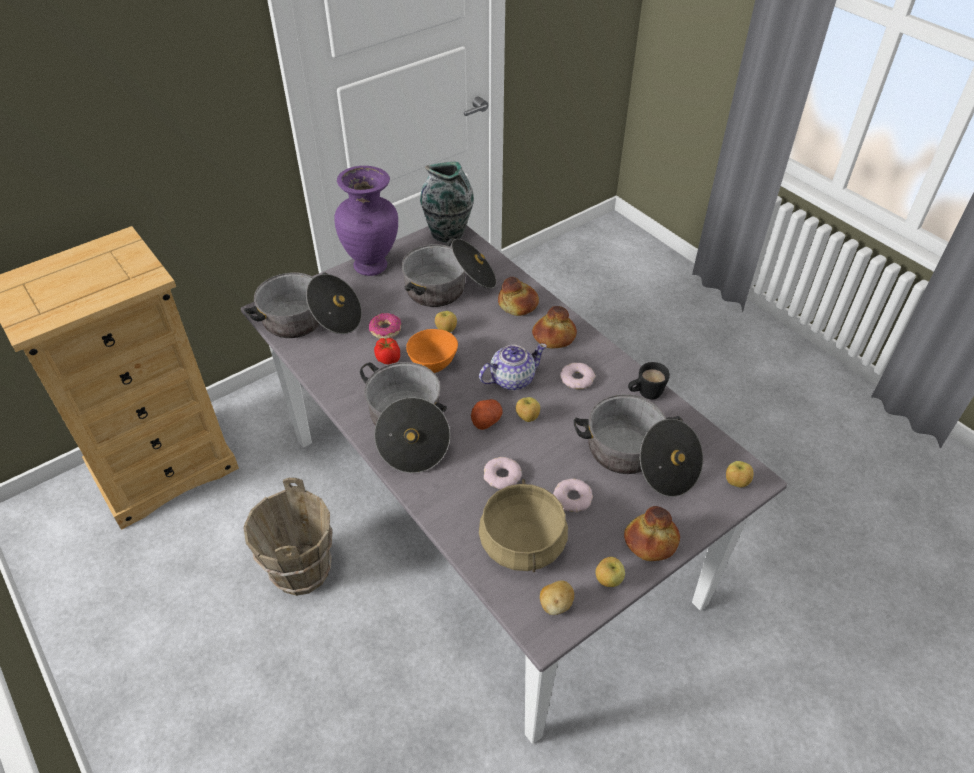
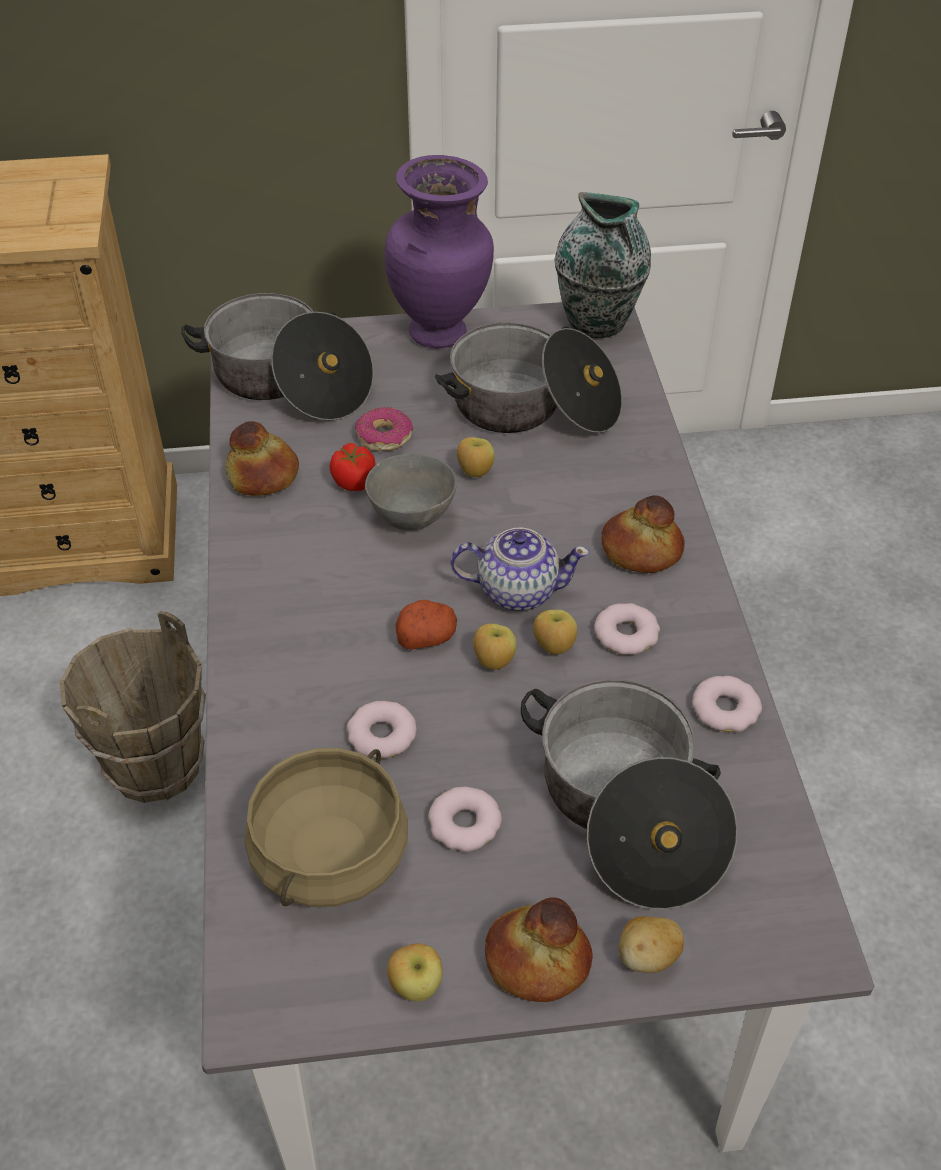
camera: 30 degrees right, 0 degrees up
(407, 428) = (300, 598): cooking pot -> none
(433, 365) = (412, 518): orange bowl -> grey bowl
(517, 305) = (620, 475): bread -> bread (262, 476)
(555, 605) = (302, 979): potato -> potato (647, 957)
(645, 393) = (725, 709): black mug -> donut
(736, 482) = (772, 937): apple -> apple (553, 647)

